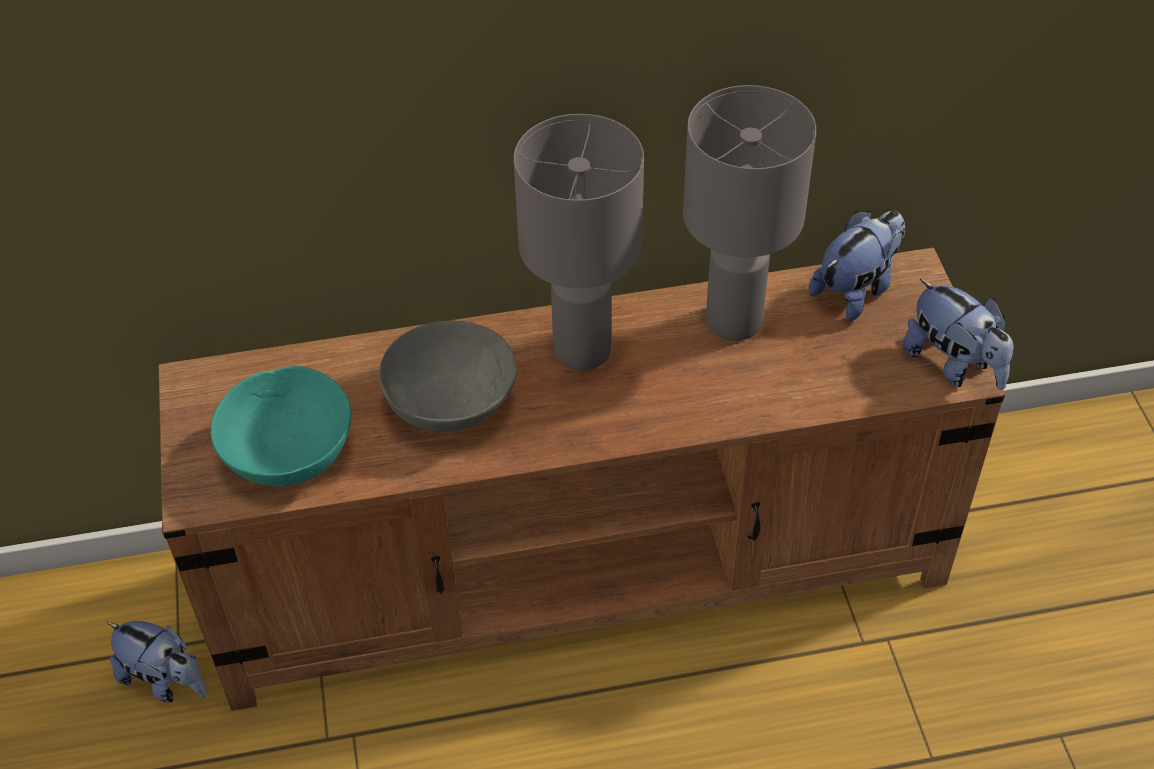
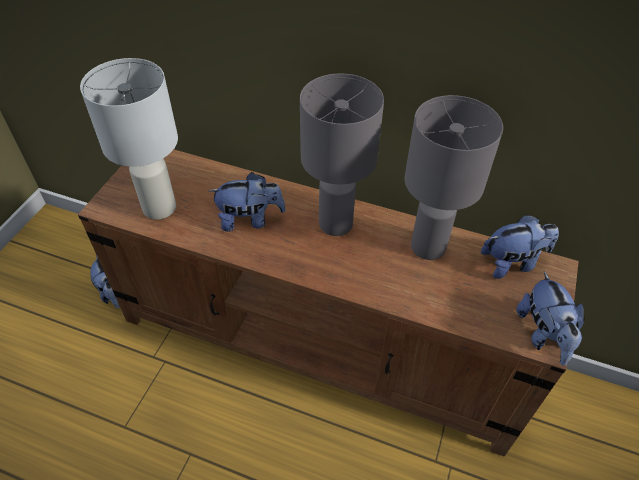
camera: 30 degrees right, 0 degrees up
(289, 455) = (158, 207): turquoise bowl -> white table lamp
(451, 404) = (250, 219): grey bowl -> plush toy

